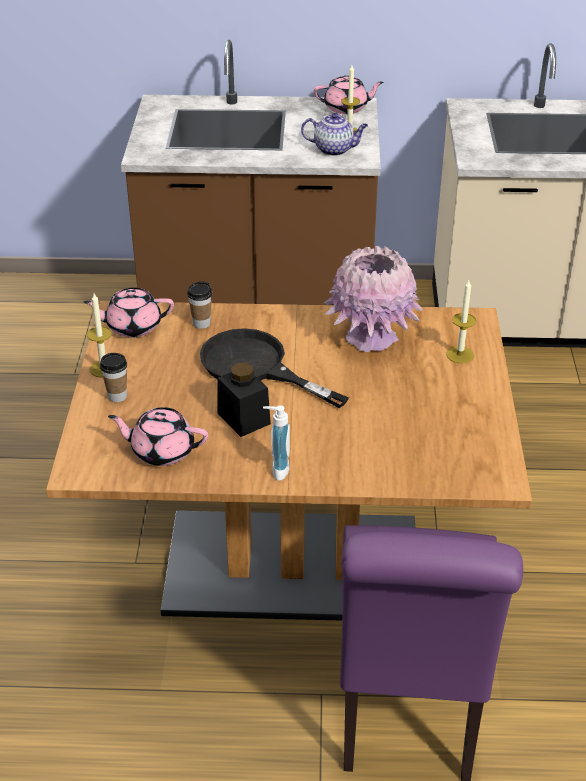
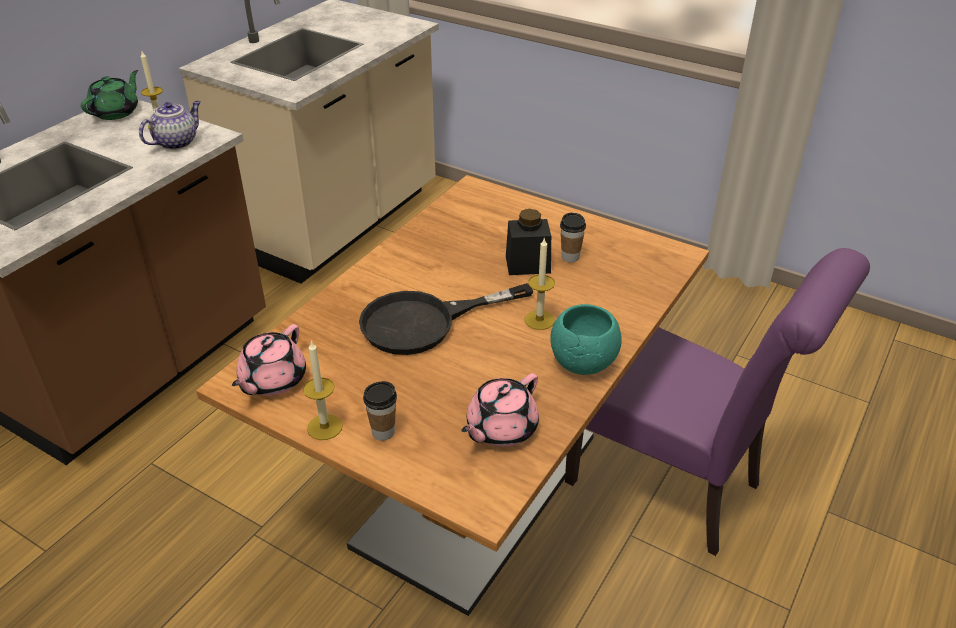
camera: 60 degrees left, 0 degrees up
(201, 323) = (319, 332): cup -> cup (570, 257)
(243, 418) = (495, 357): black jar -> black jar (528, 264)
(276, 469) = (584, 363): soap dispenser -> turquoise bowl
(347, 108) = (116, 112): pink teapot -> green teapot
(371, 338) = (446, 244): pink vase -> none
(460, 355) = (511, 212): candle -> candle (539, 320)

